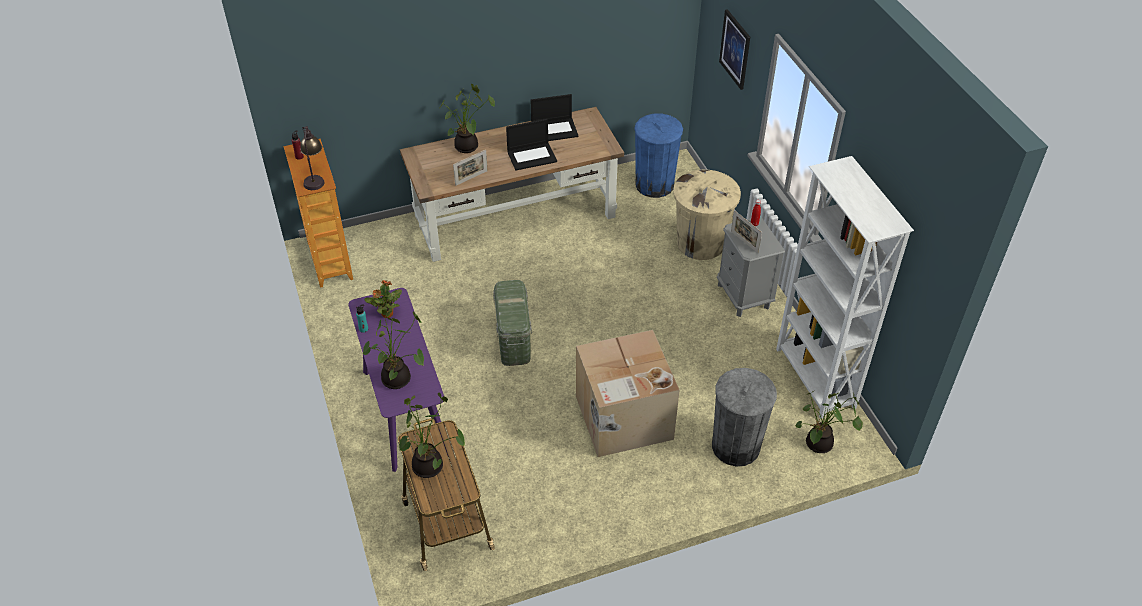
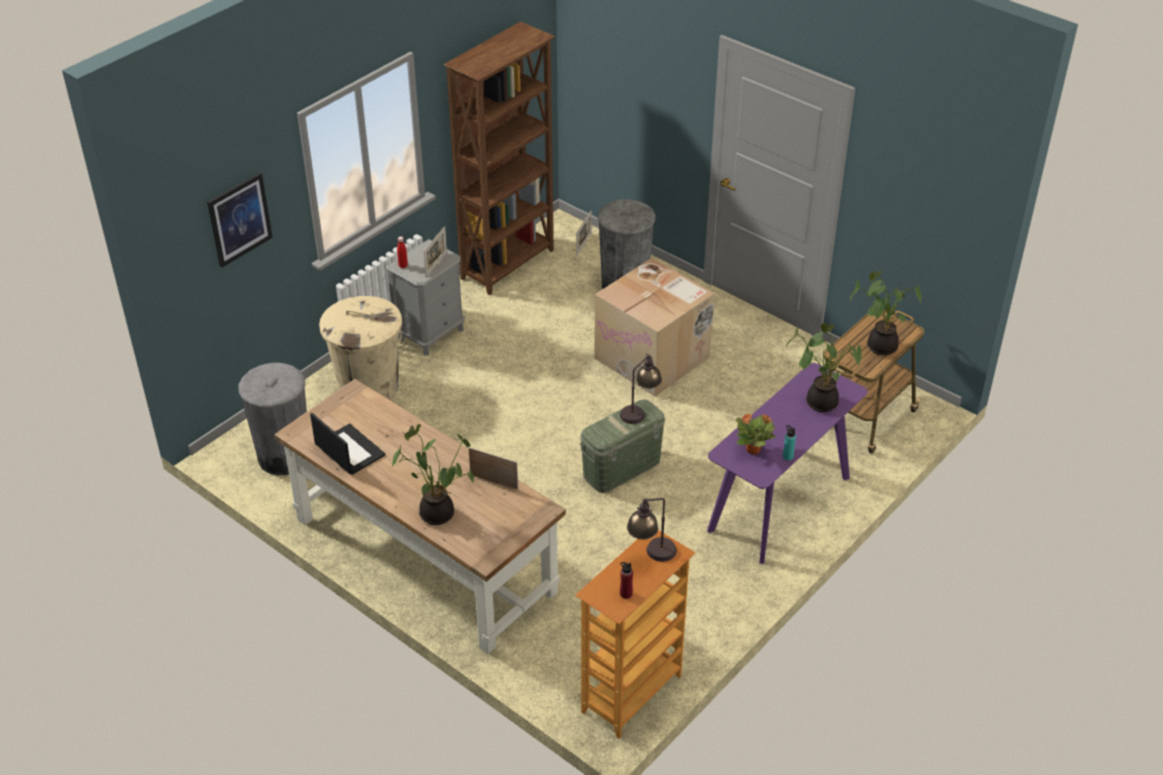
camera: 120 degrees left, 5 degrees down
(515, 318) = (640, 411): none -> table lamp
(532, 156) = (415, 448): laptop -> none
(654, 184) = (284, 456): blue trash can -> grey trash can
(814, 379) = (509, 264): white bookcase -> brown bookcase
(819, 445) = (584, 244): potted plant -> picture frame

